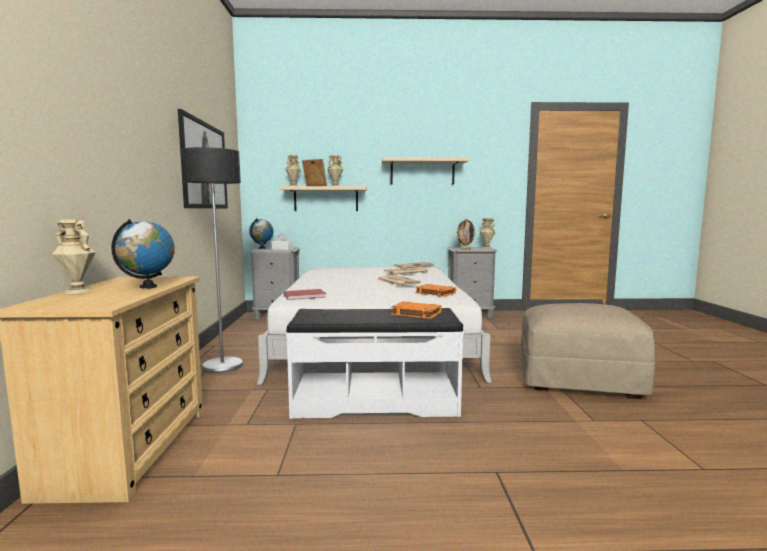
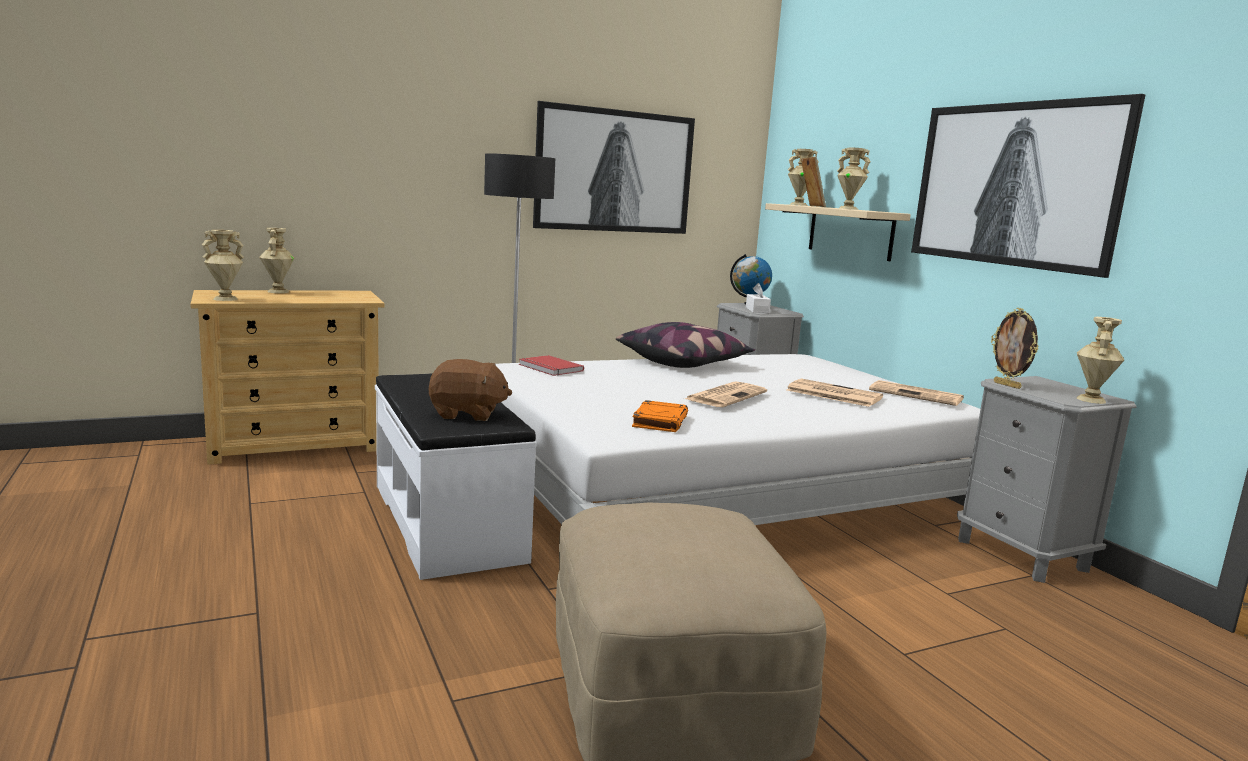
camera: 65 degrees right, 5 degrees up
(103, 302) = (225, 299): none -> beige vase
(148, 287) = (306, 299): globe -> none
(318, 280) = (684, 363): none -> pillow
(415, 313) = (467, 414): orange book -> brown plush toy
(422, 172) = (1015, 185): beige shelf -> picture

